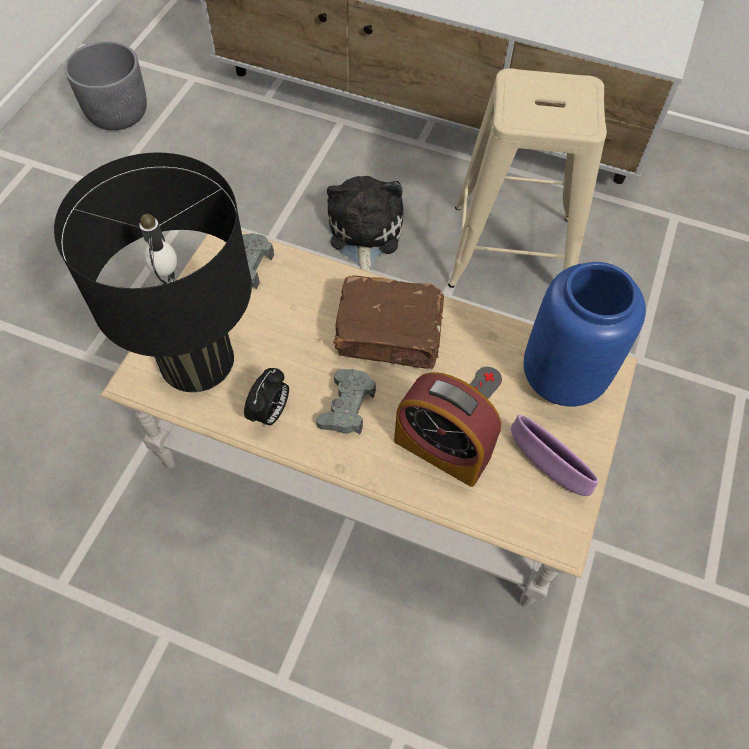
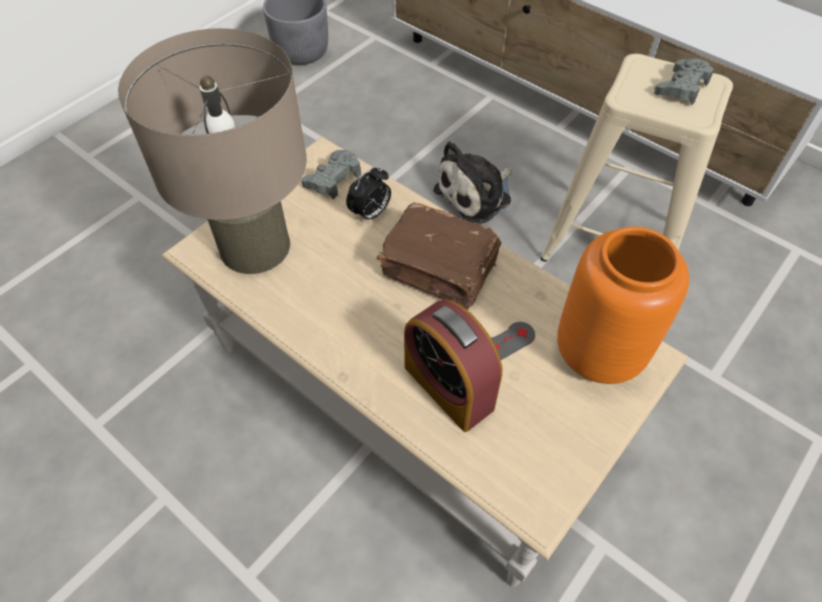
camera: 20 degrees right, 5 degrees down
(196, 360) = (254, 246): black table lamp -> beige table lamp
(270, 413) = (299, 309): alarm clock -> alarm clock (370, 214)
(346, 406) = (372, 322): grey game controller -> grey game controller (681, 87)
(364, 234) = (476, 195): plush toy -> plush toy turned 150 degrees counterclockwise
(546, 466) = (550, 435): purple bowl -> none
(560, 376) = (597, 351): blue vase -> orange vase

